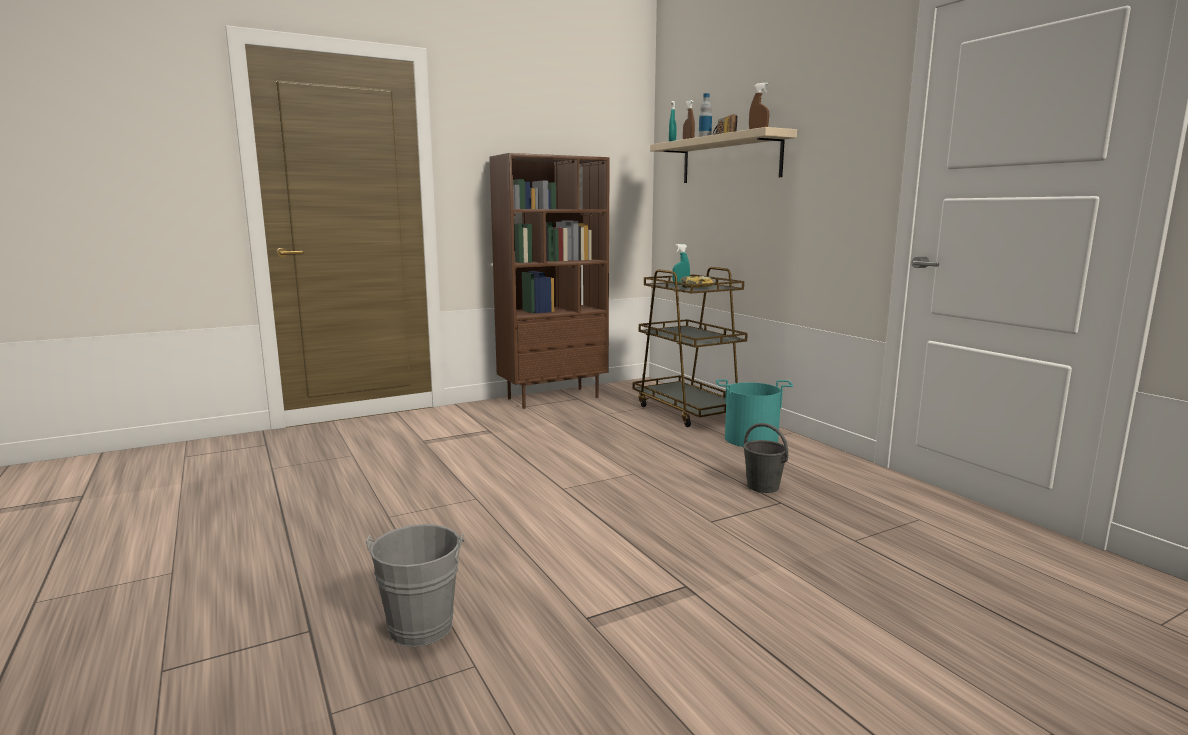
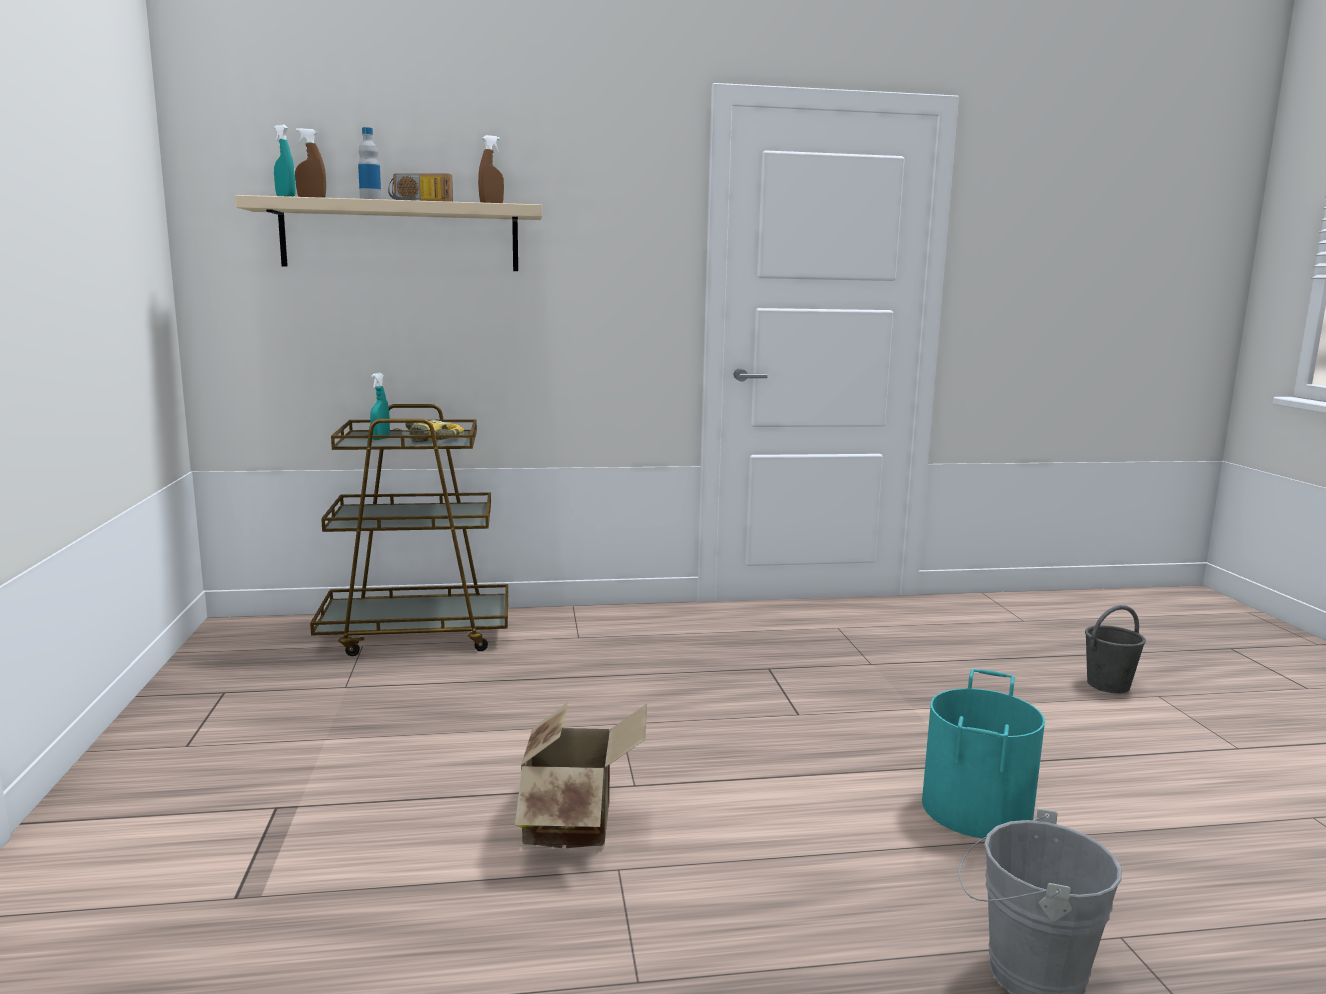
camera: 70 degrees left, 0 degrees up
(512, 482) = (577, 824): none -> cardboard box
(553, 397) = (179, 711): brown bookcase -> none
(751, 439) = (570, 630): turquoise bucket -> turquoise bucket (974, 808)
(763, 487) = (722, 664): grey bucket -> grey bucket (1108, 685)

